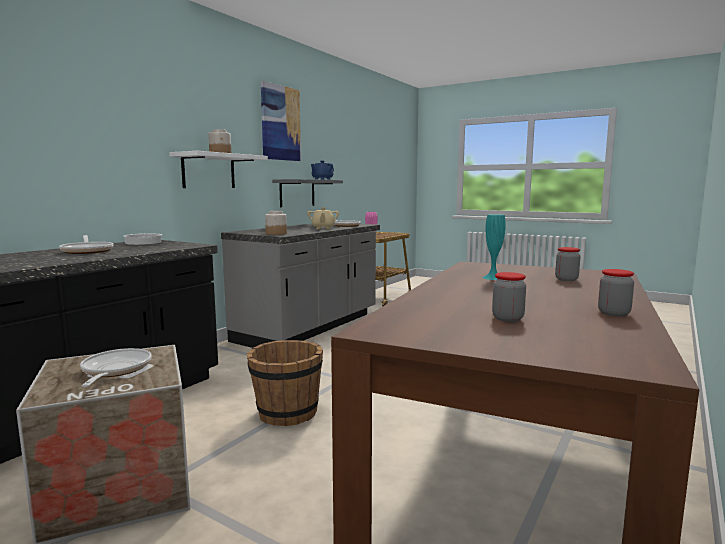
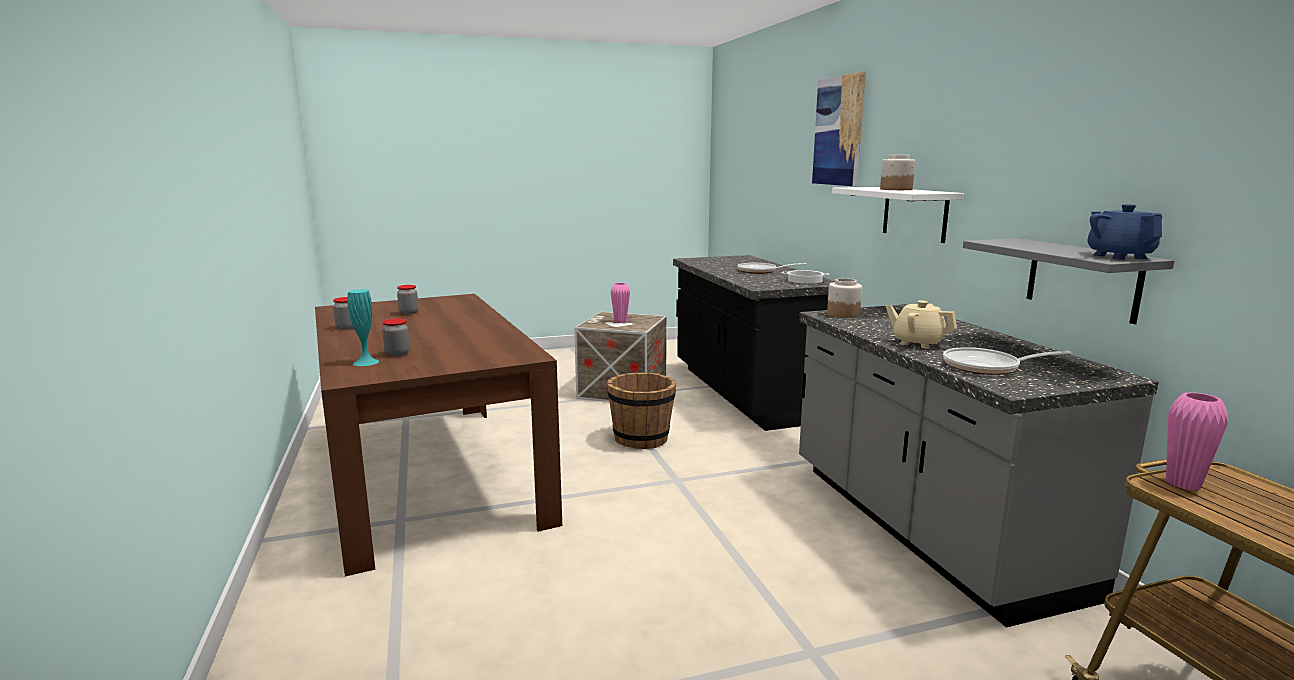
camera: 130 degrees right, 5 degrees up
(114, 370) = (620, 321): frying pan -> pink vase
(280, 123) = (1062, 118): picture -> picture (839, 131)
(493, 278) = (468, 340): turquoise vase -> turquoise vase (366, 362)

